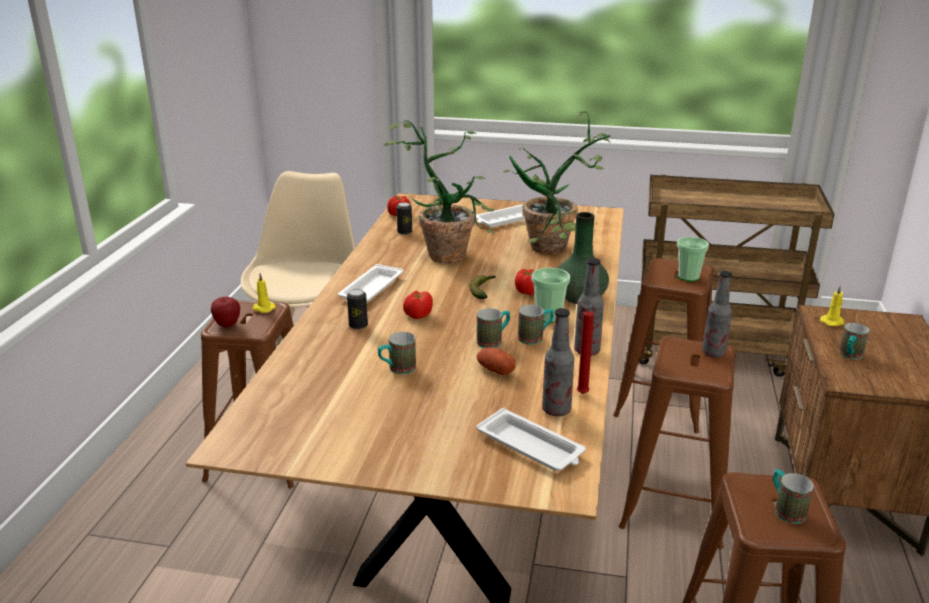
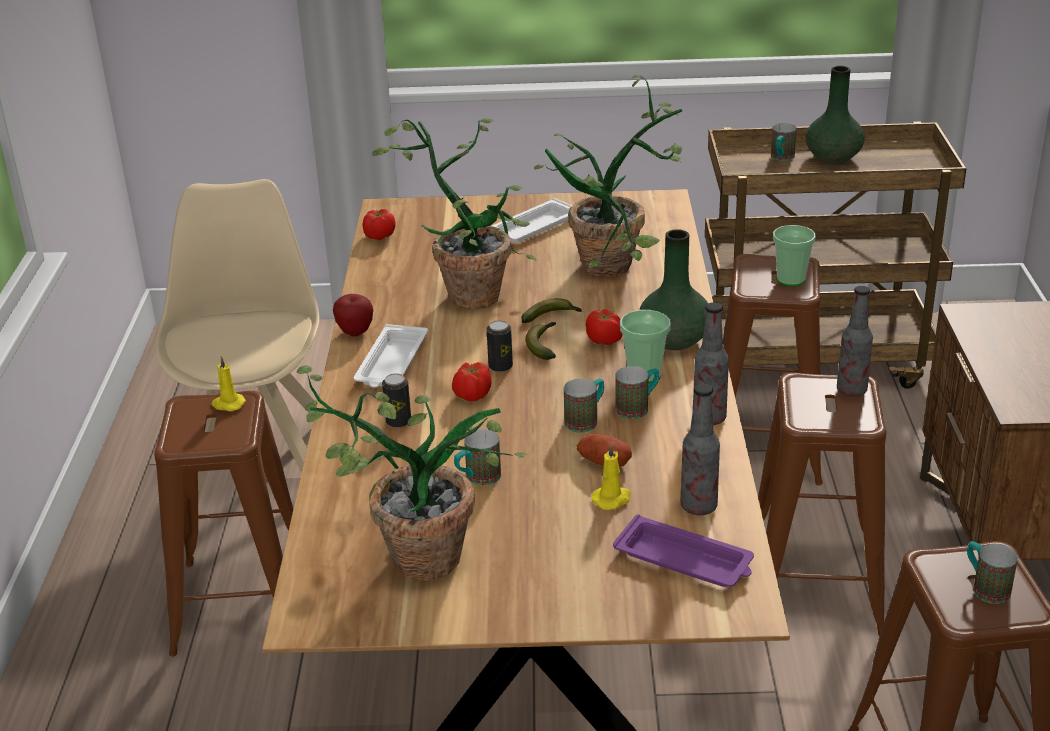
camera: 10 degrees left, 5 degrees up
(227, 325) = (188, 436): apple -> apple (355, 332)
(320, 416) = (407, 559): none -> potted plant
(404, 232) = (400, 265): can -> can (500, 366)
(496, 274) = (552, 317): none -> banana
(531, 447) = (685, 560): white tray -> purple tray
(580, 393) = (720, 479): red candle -> none
(737, 200) = (832, 157): none -> green vase
(833, 322) = (987, 324): yellow candle -> yellow candle (612, 499)
(849, 356) = (1017, 371): mug -> mug (781, 158)

